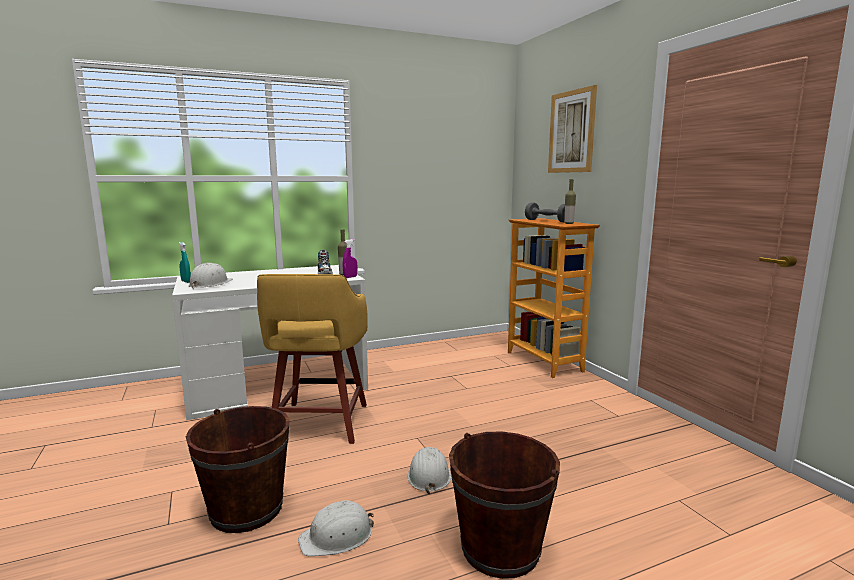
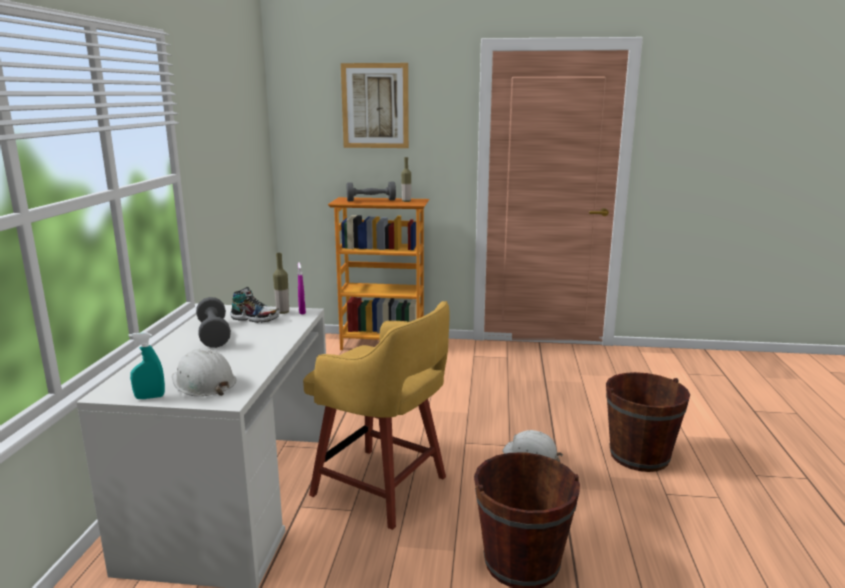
camera: 60 degrees left, 5 degrees up
(287, 273) = (214, 334): none -> grey dumbbell
(337, 536) = (592, 519): white hard hat -> none

